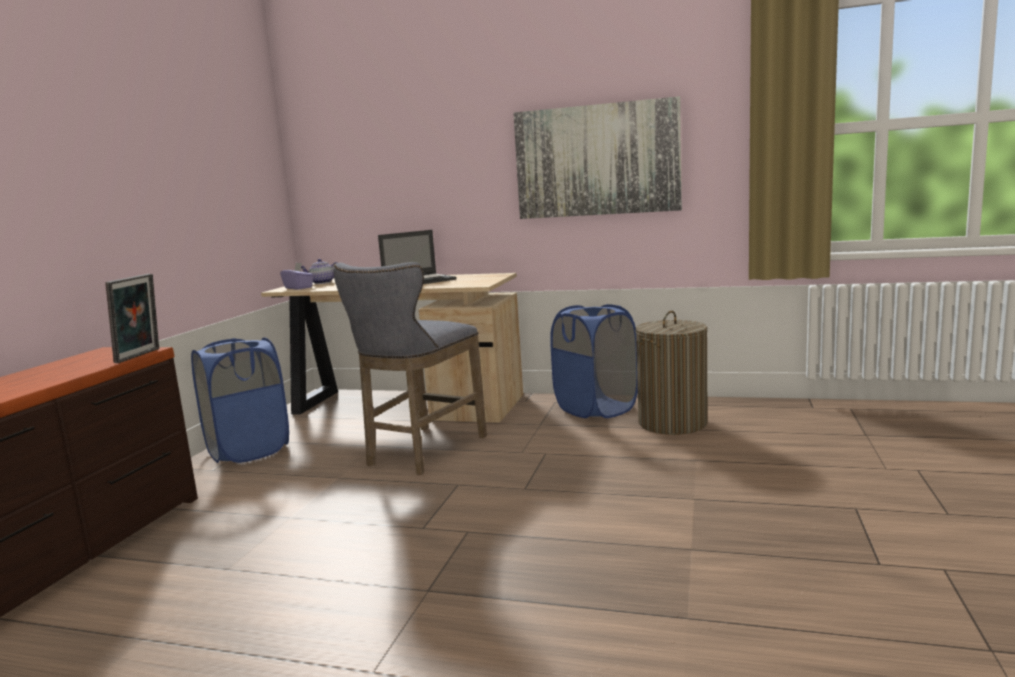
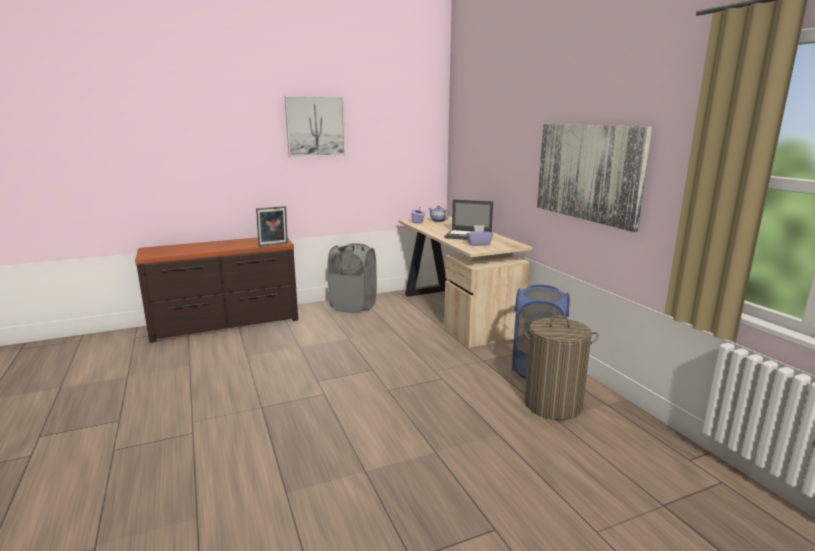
camera: 50 degrees right, 5 degrees up
(118, 131) = (315, 126): none -> picture
(248, 450) = (353, 306): blue laundry basket -> grey laundry basket
(421, 452) = (399, 344): grey stool -> none
(460, 281) = (478, 244): none -> purple tissue box

